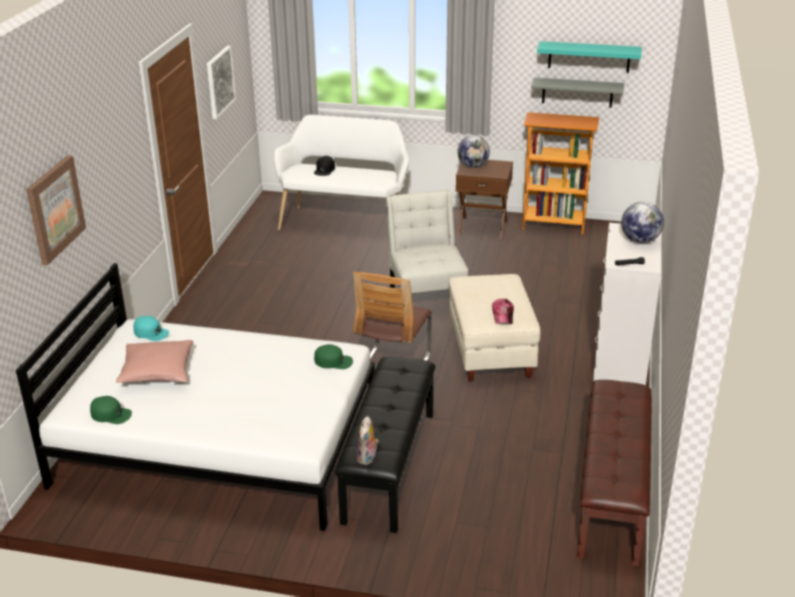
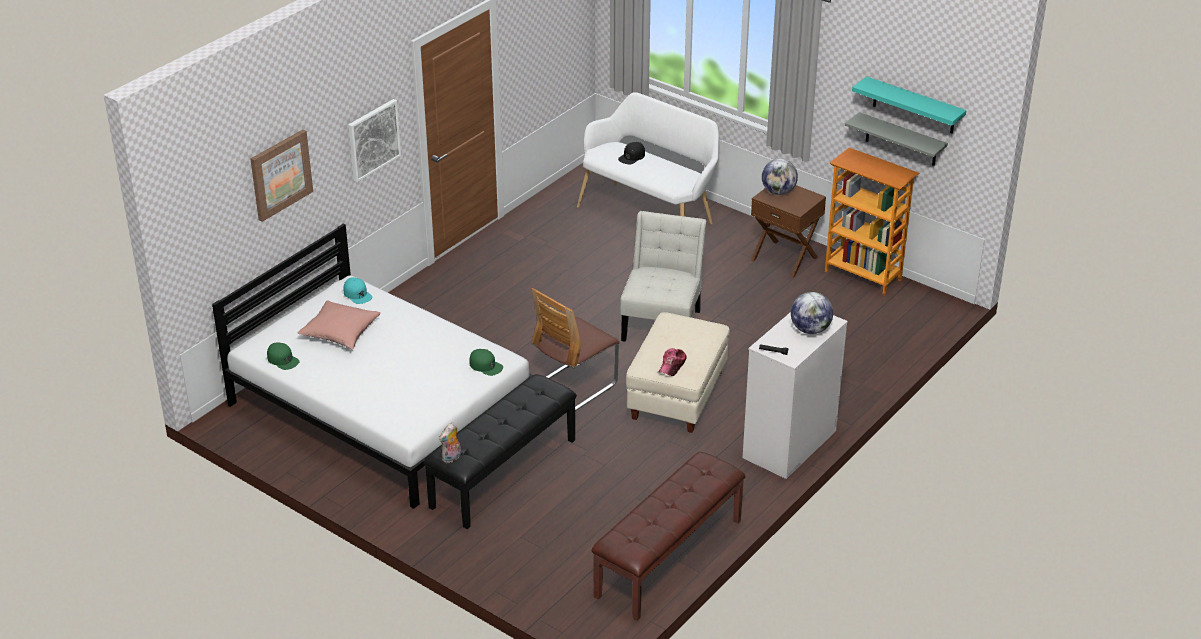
camera: 25 degrees right, 5 degrees up
(220, 82) = (534, 48): picture -> picture (373, 139)

